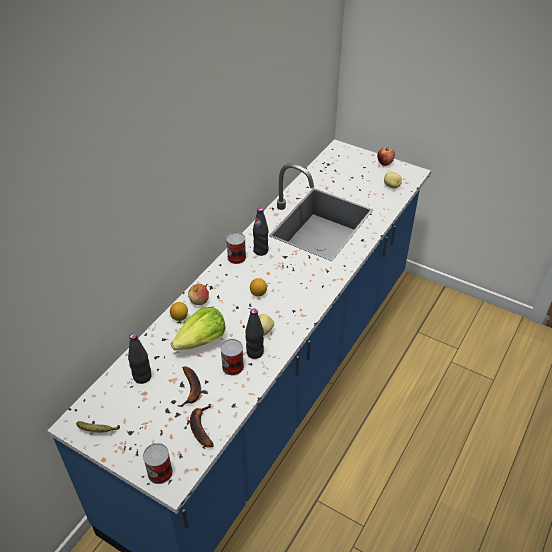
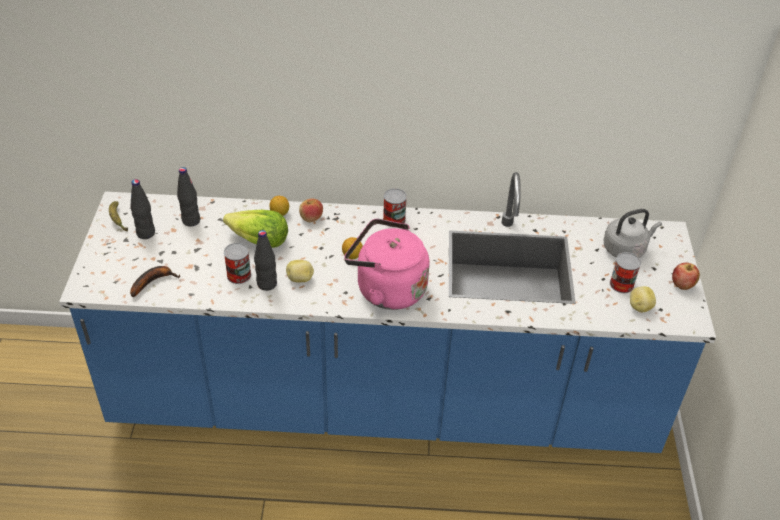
camera: 60 degrees right, 0 degrees up
(160, 472) = (92, 276): can -> can (621, 284)
(192, 390) = (194, 258): banana -> none
(261, 251) = (419, 233): black bottle -> black bottle (146, 233)
(305, 288) = (386, 289): none -> pink kettle
(341, 170) = (626, 249): none -> grey kettle

